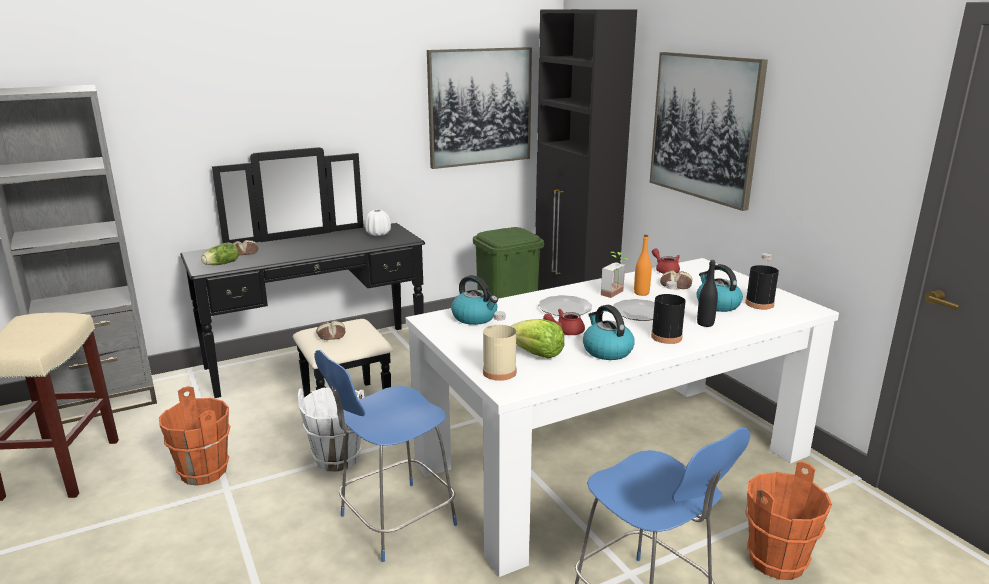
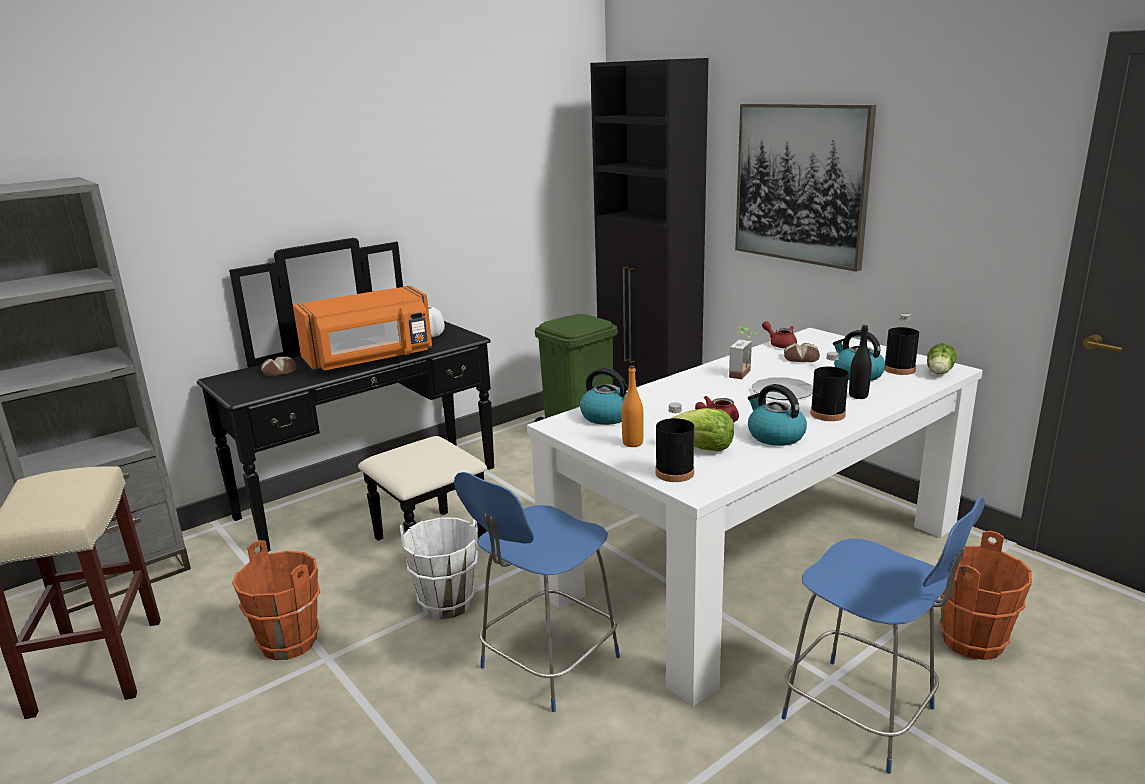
camera: 10 degrees left, 0 degrees up
(220, 264) = (258, 388): lettuce -> lettuce (939, 372)
(319, 249) = (370, 359): none -> orange microwave
(331, 335) = (410, 458): bread -> none
(480, 107) = (525, 179): picture -> none
(499, 372) = (674, 473): beige bottle -> black bottle
(564, 308) = (699, 396): plate -> none
(641, 293) = (771, 371): orange bottle -> orange bottle (632, 443)

